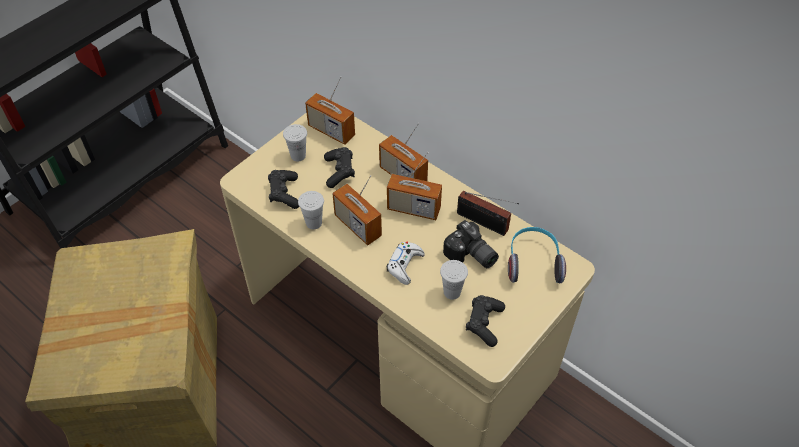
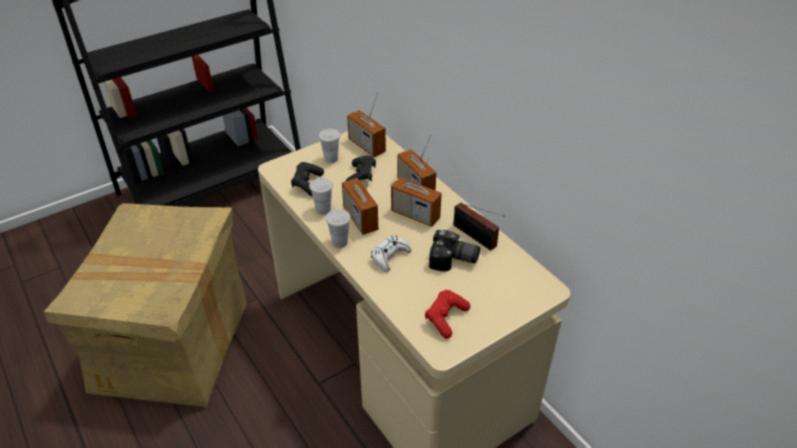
camera: 15 degrees right, 10 degrees down
(452, 292) = (425, 286): white cup -> white cup (340, 242)
(470, 256) = (453, 261): camera -> camera turned 45 degrees counterclockwise
(484, 324) = (446, 318): black game controller -> red game controller
(533, 262) = (511, 277): headphones -> none

